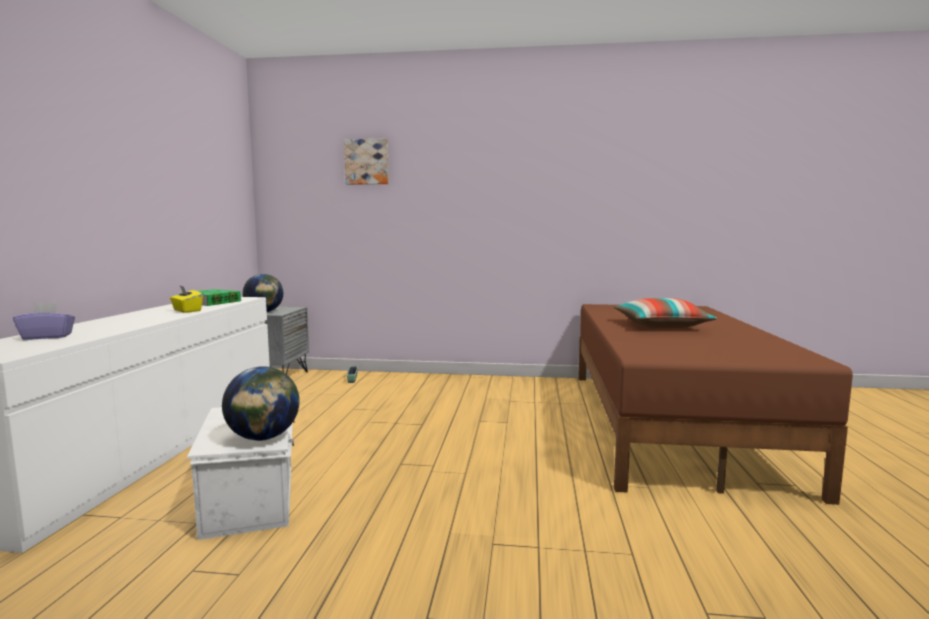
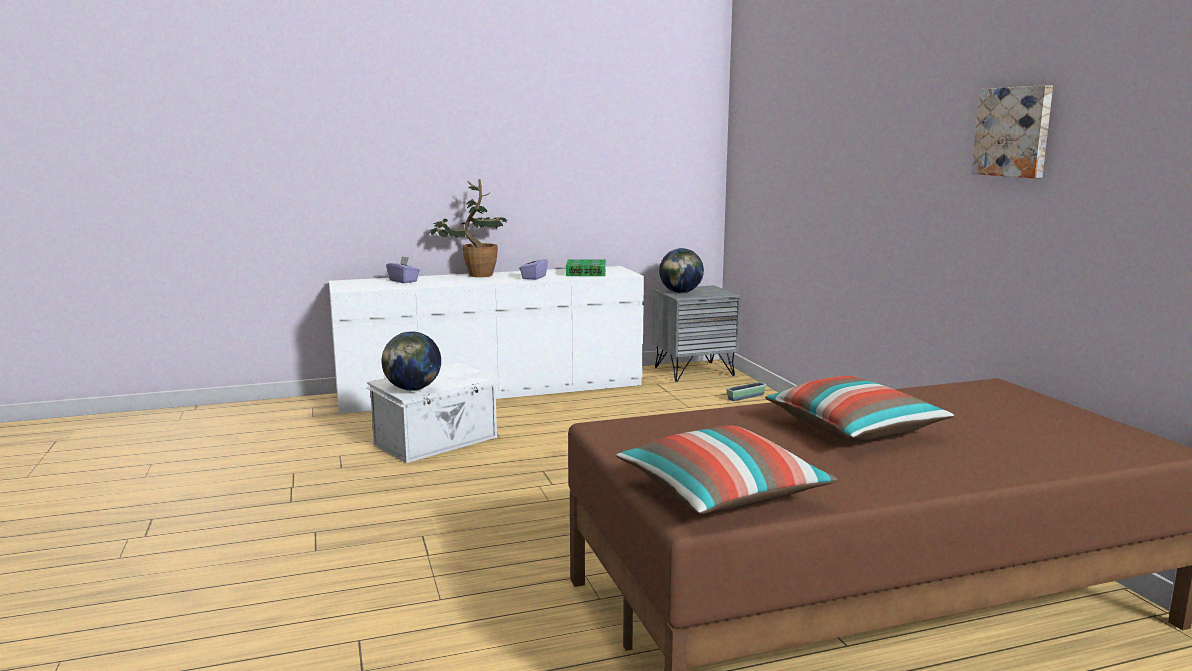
camera: 65 degrees right, 5 degrees up
(109, 319) = (474, 275): none -> potted plant
(187, 311) = (533, 277): yellow tissue box -> purple tissue box
(367, 162) = (803, 110): picture -> picture (1014, 132)
(775, 353) = (721, 495): none -> pillow

